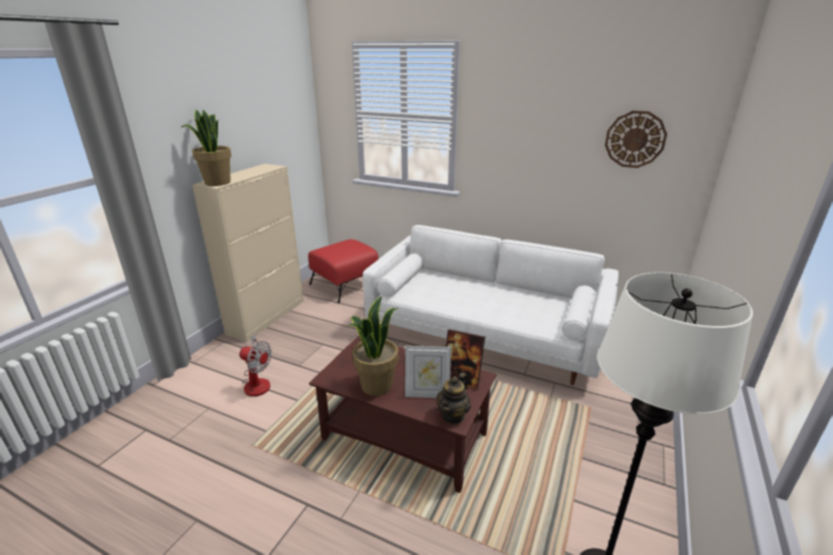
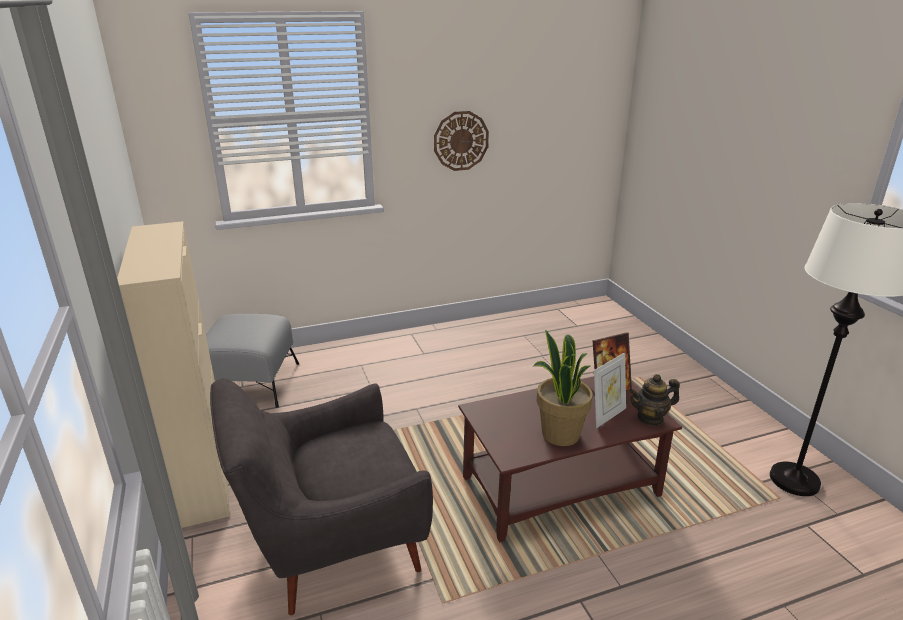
camera: 45 degrees left, 0 degrees up
(217, 183) = (152, 270): potted plant -> none
(257, 381) = (330, 545): fan -> grey armchair
(346, 285) = (250, 383): red ottoman -> grey ottoman
(453, 415) = (650, 418): teapot -> teapot turned 90 degrees clockwise
(486, 332) = (481, 359): white sofa -> none
(635, 139) = (561, 110): wall clock -> wall clock (461, 141)

